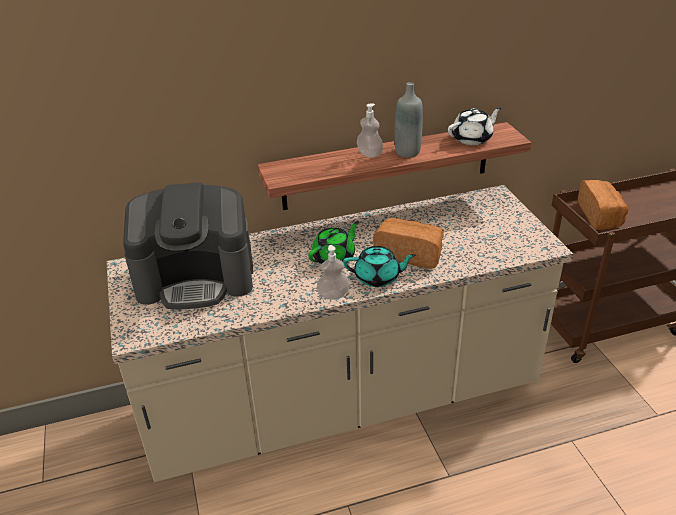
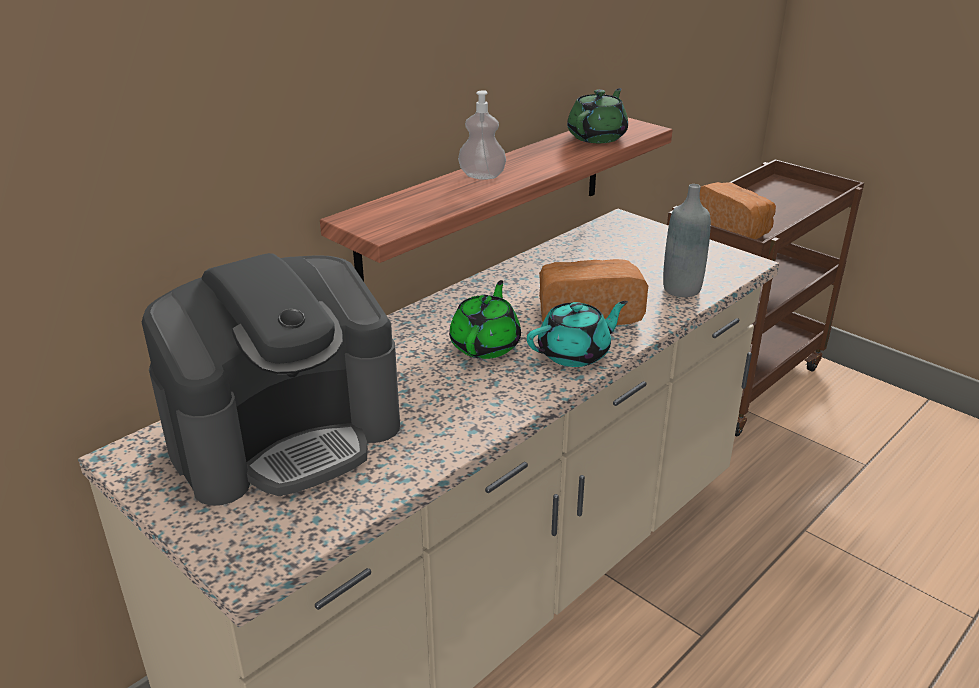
camera: 30 degrees left, 5 degrees down
(333, 295) = (536, 394): soap dispenser -> none
(407, 152) = (532, 165): grey bottle -> grey bottle (681, 289)
(472, 139) = (597, 137): white teapot -> green teapot

